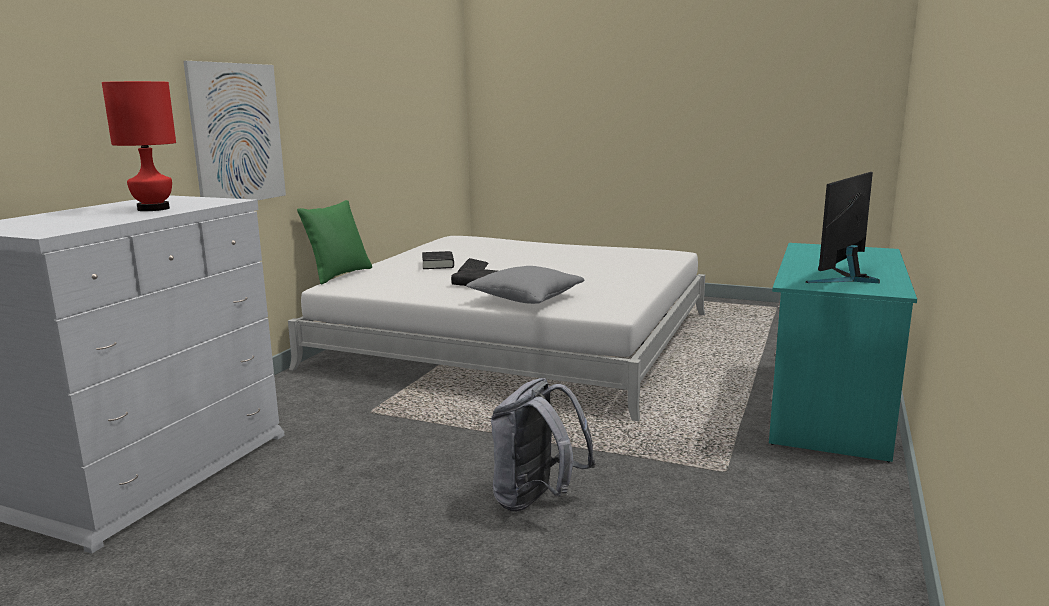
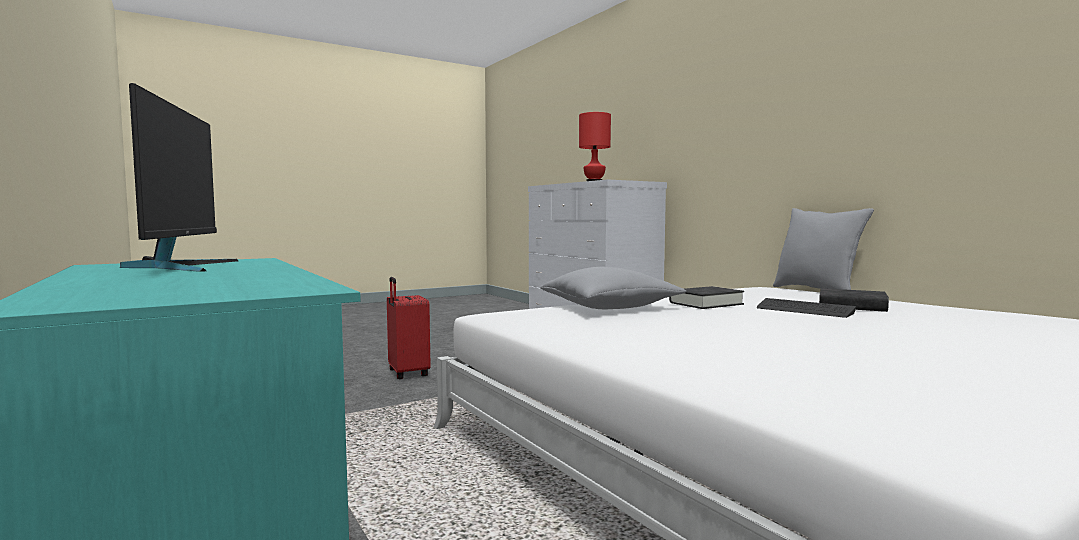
camera: 125 degrees right, 10 degrees down
(237, 134) = (741, 137): picture -> none
(338, 275) = (817, 290): green pillow -> grey pillow
(536, 501) = (407, 373): grey backpack -> red suitcase

